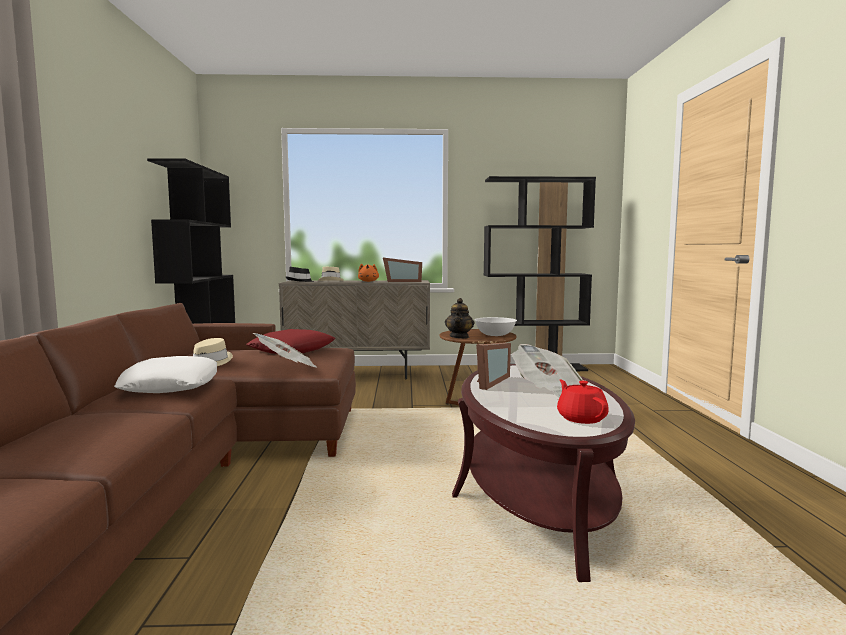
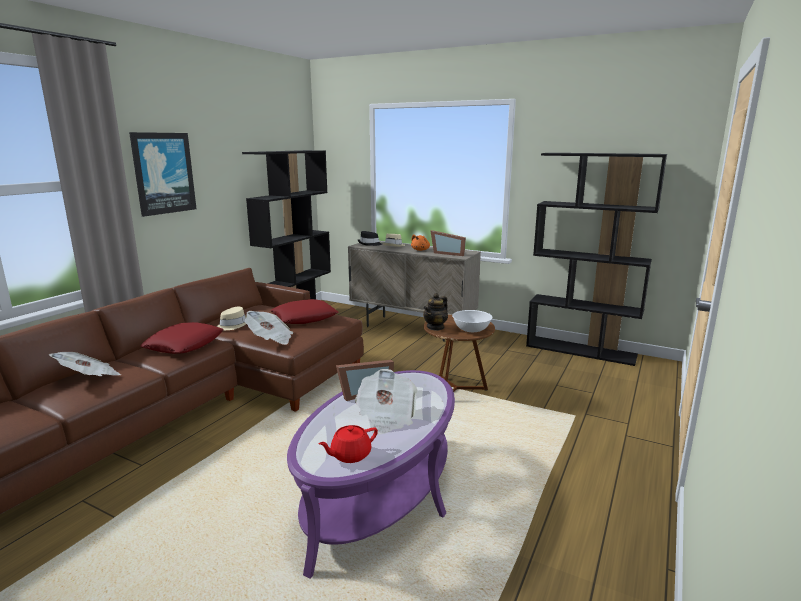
camera: 30 degrees right, 10 degrees up
(69, 160) = (163, 173): none -> picture
(76, 430) = (89, 378): none -> newspaper
(171, 385) = (184, 344): white pillow -> red pillow
(536, 495) = (380, 493): brown coffee table -> purple coffee table
(581, 418) = (350, 455): red teapot -> red teapot turned 135 degrees counterclockwise

